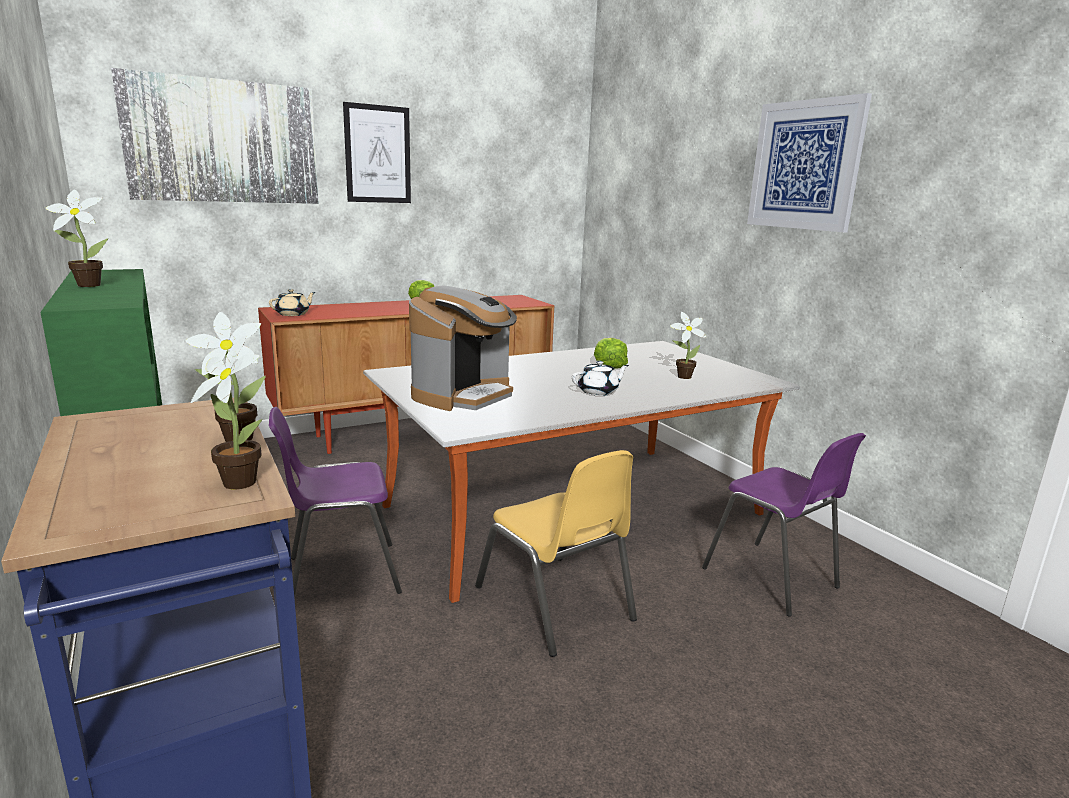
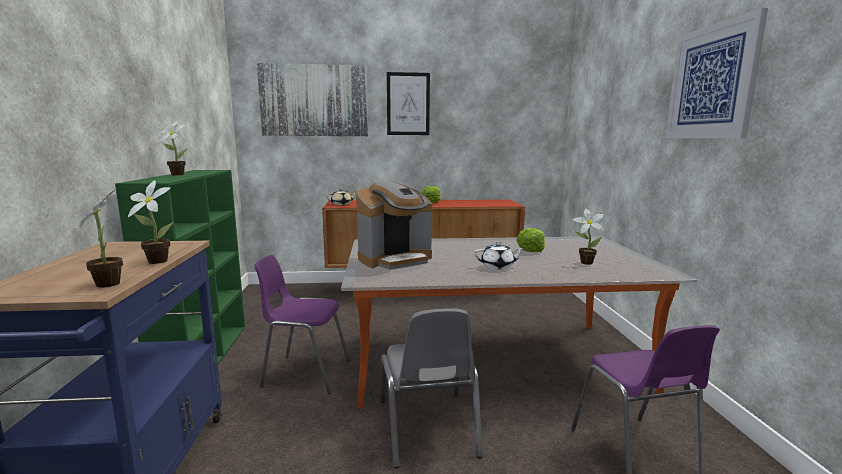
camera: 25 degrees right, 5 degrees down
(555, 603) = (427, 427): yellow chair -> grey chair

